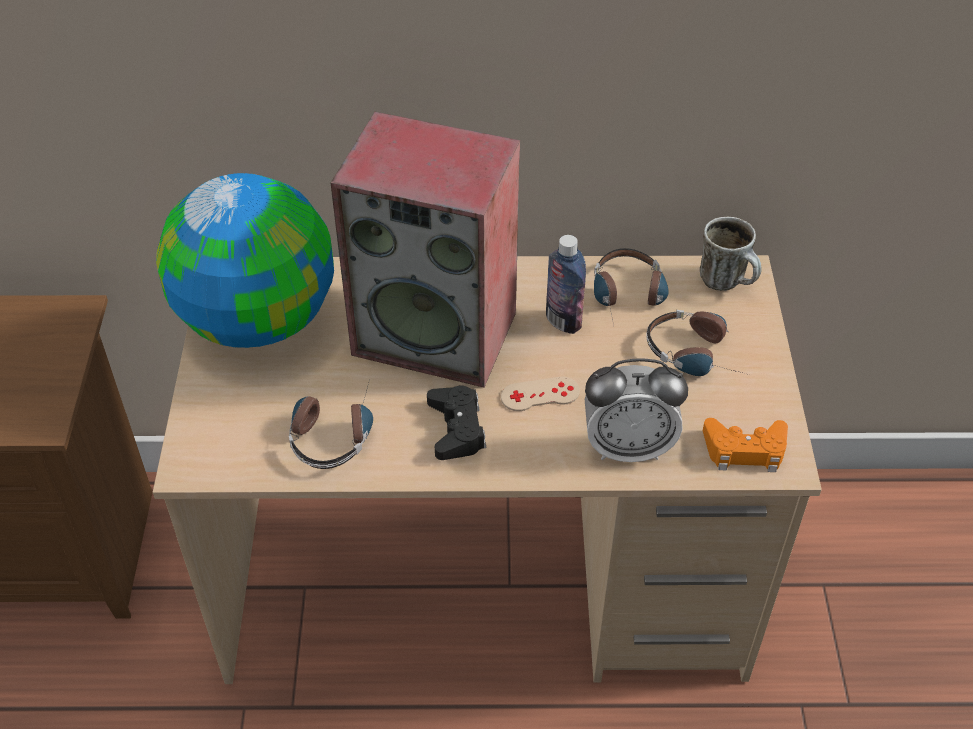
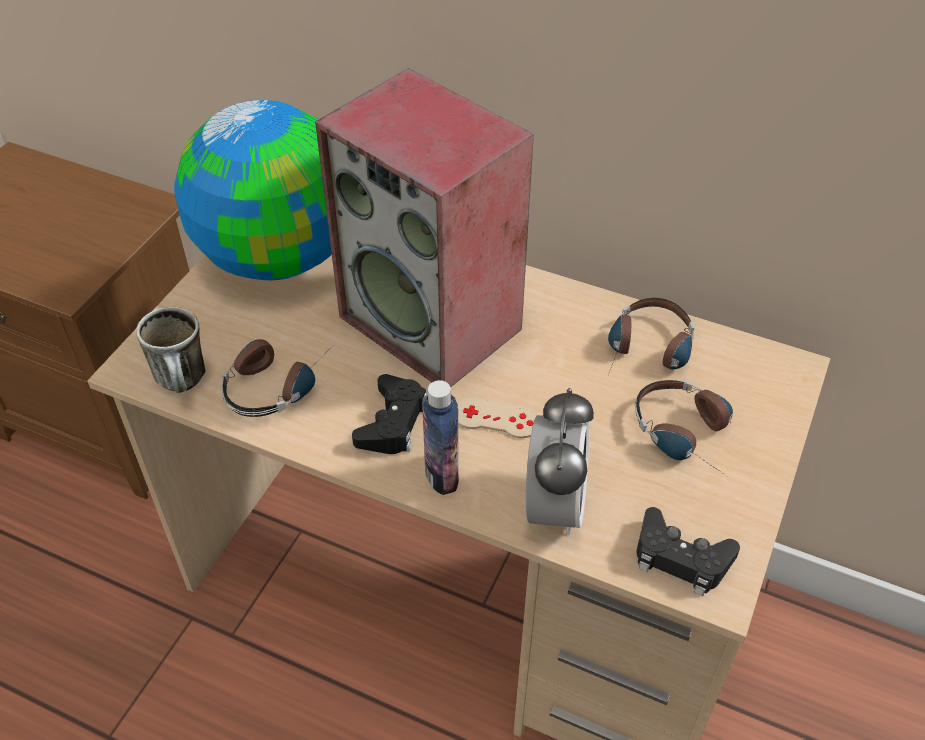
camera: 25 degrees right, 0 degrees up
(563, 321) = (565, 353): bottle -> bottle (441, 475)
(628, 447) = (554, 506): alarm clock -> alarm clock turned 105 degrees counterclockwise
(728, 282) = (766, 372): mug -> mug (185, 383)
(745, 450) = (680, 558): orange game controller -> black game controller

